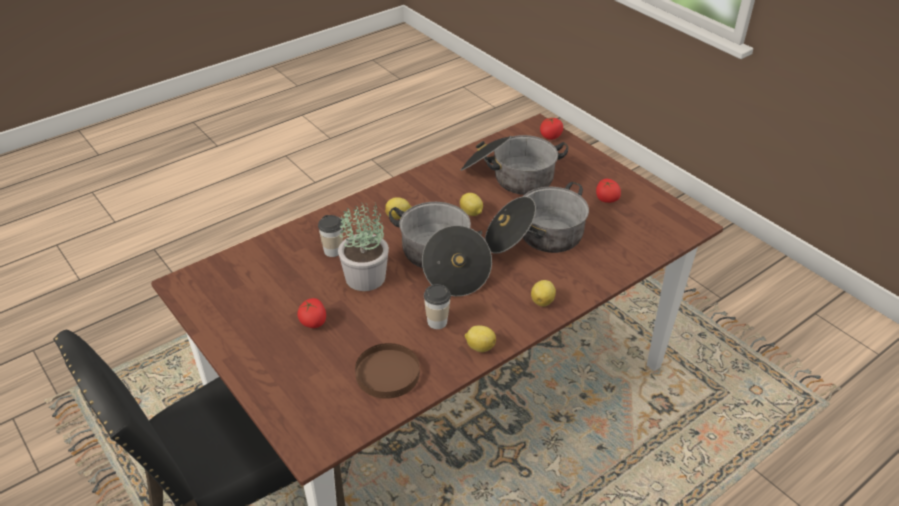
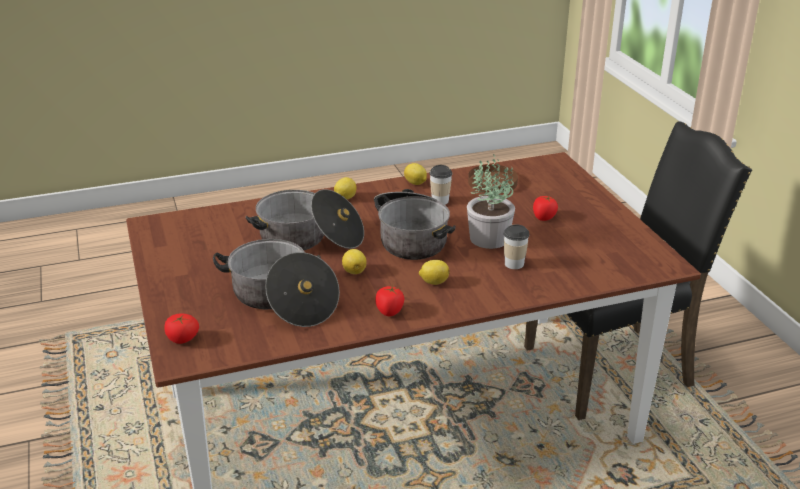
camera: 160 degrees left, 10 degrees down
(606, 199) = (204, 257): tomato -> tomato (389, 311)

